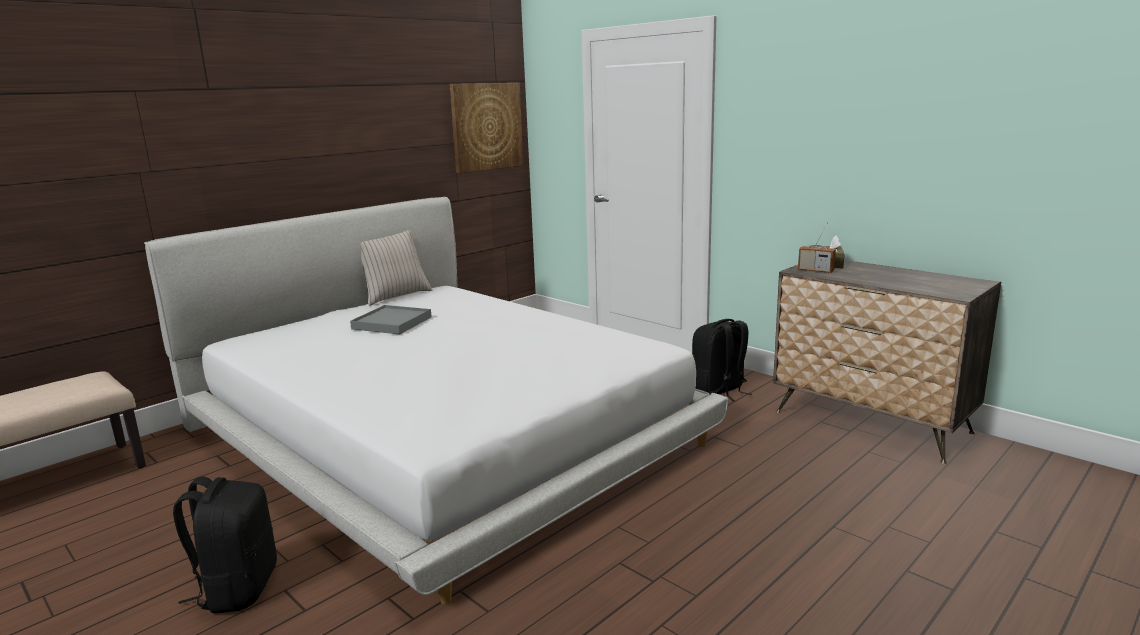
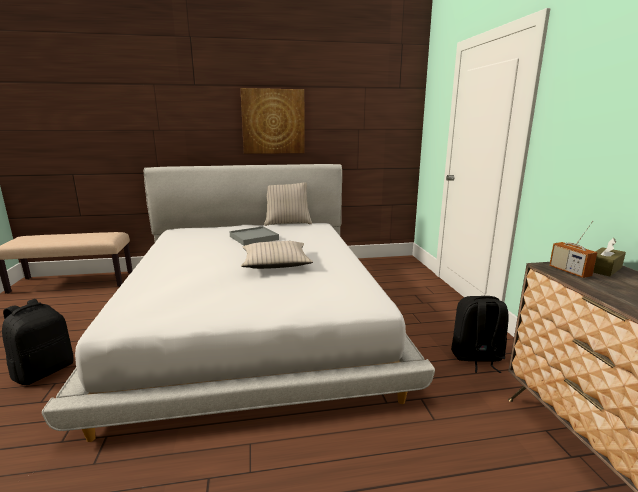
camera: 35 degrees right, 0 degrees up
(486, 126) = (386, 119): picture -> picture (273, 121)
(486, 341) = (275, 263): none -> beige pillow

